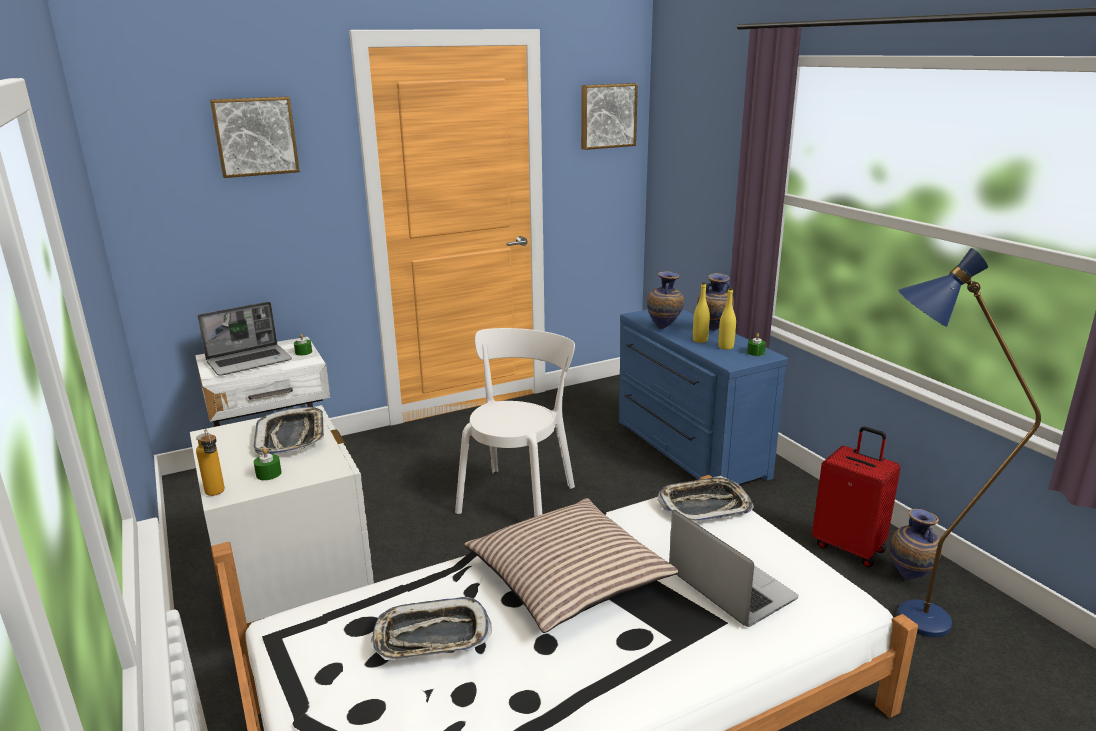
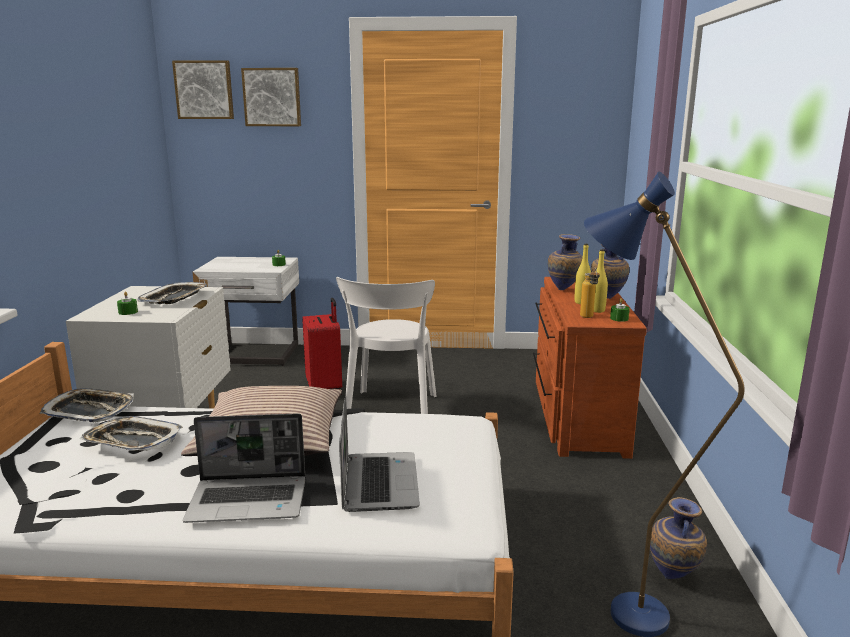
camera: 30 degrees right, 5 degrees down
(217, 495) = (85, 315): bottle -> bottle (588, 318)
(250, 361) = (240, 264): laptop -> laptop (249, 500)
(518, 495) = (391, 411): white chair -> white chair turned 135 degrees clockwise
(607, 116) = (584, 97): picture -> picture (204, 90)
(686, 449) = (575, 415): blue dresser -> brown dresser
(704, 505) = (449, 428): tray -> tray (90, 411)
(849, 547) = (639, 533): red suitcase -> red suitcase (325, 389)

